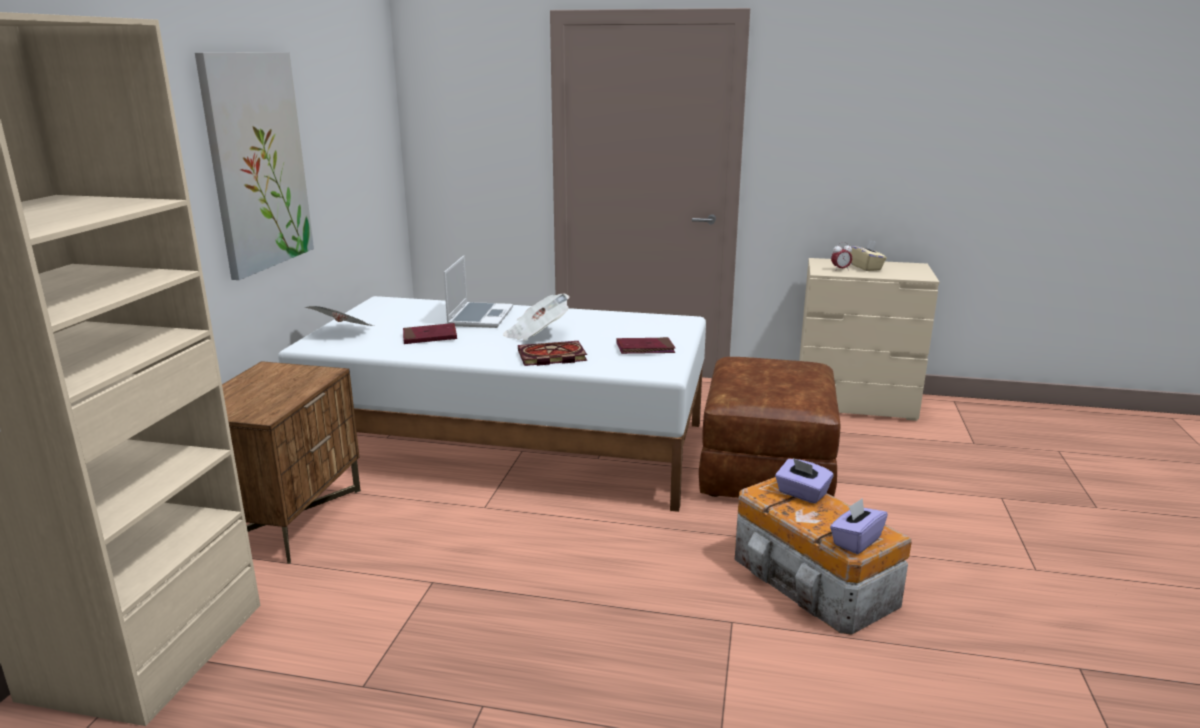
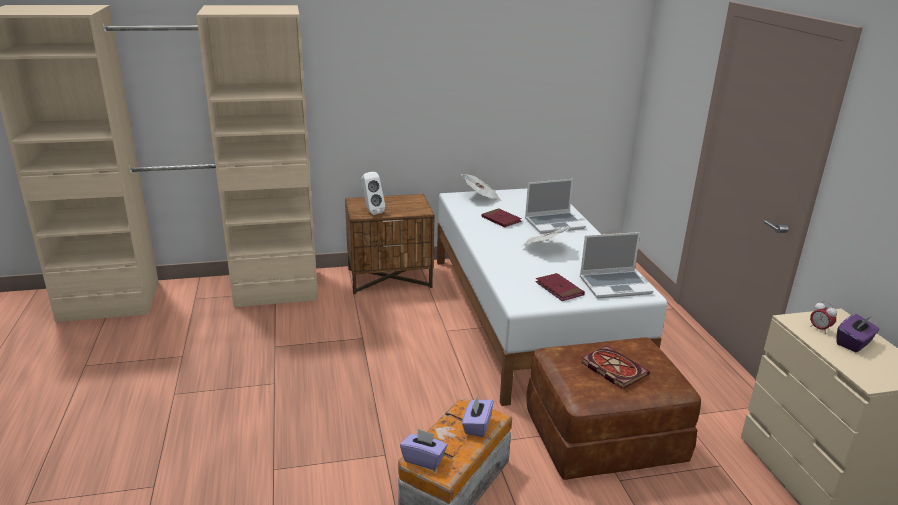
camera: 65 degrees right, 5 degrees up
(257, 162) = (458, 82): picture -> none
(267, 405) = (371, 212): none -> white speaker
(550, 357) = (507, 261): book -> book (612, 368)
(658, 326) = (615, 285): none -> laptop
(866, 267) = (854, 343): beige tissue box -> purple tissue box

